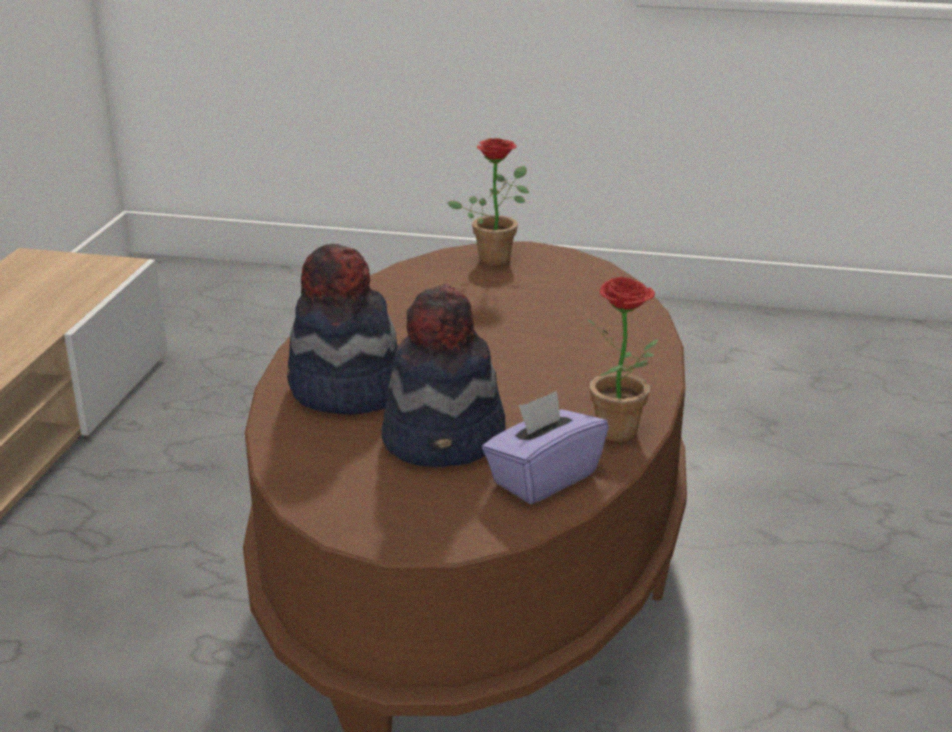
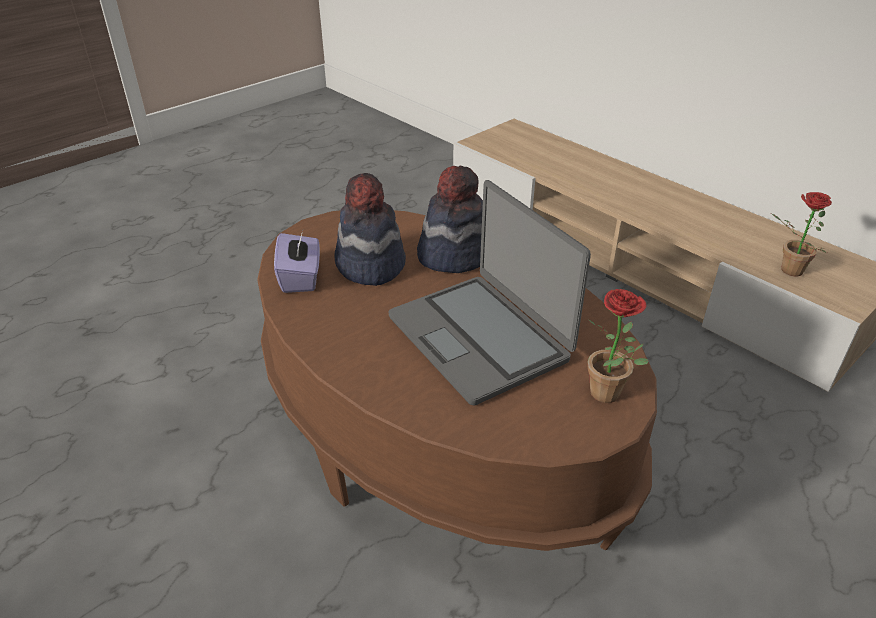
camera: 125 degrees right, 10 degrees up
(495, 327) = (480, 337): none -> laptop
(622, 436) = (300, 320): potted plant -> potted plant (787, 270)

